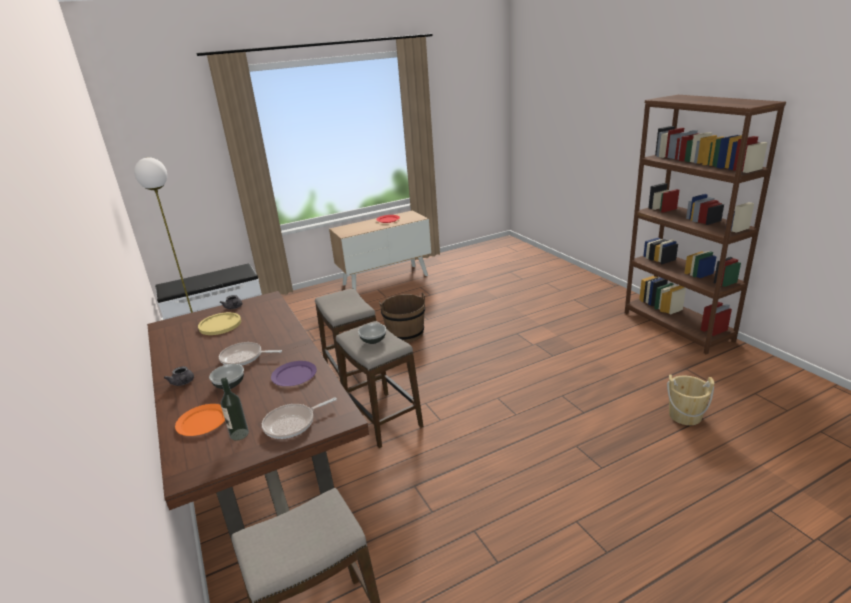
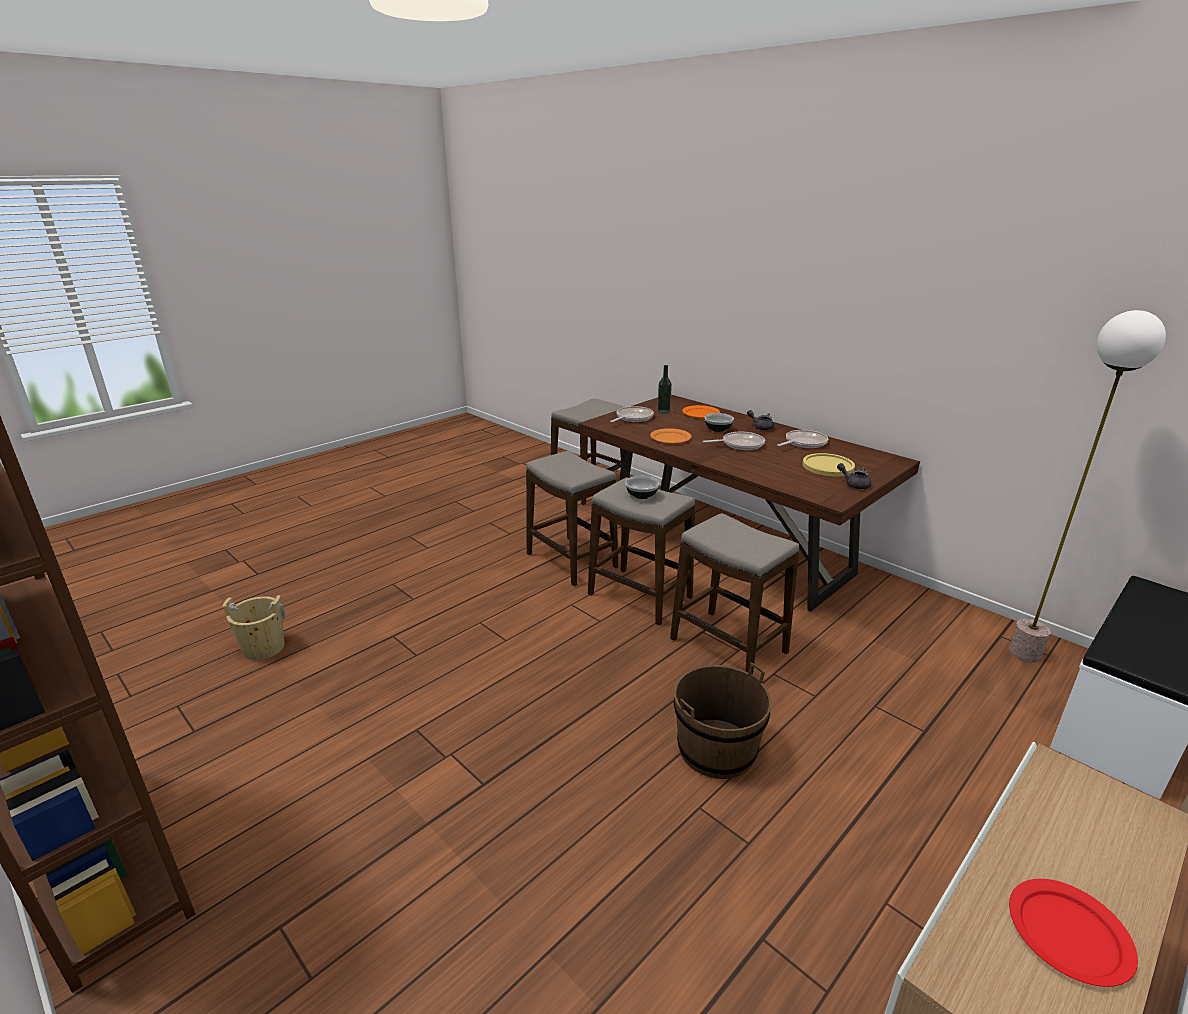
camera: 160 degrees right, 0 degrees up
(188, 353) = (803, 443): none -> frying pan
(294, 375) = (670, 438): purple plate -> orange plate
(420, 469) = (571, 561): none -> stool

